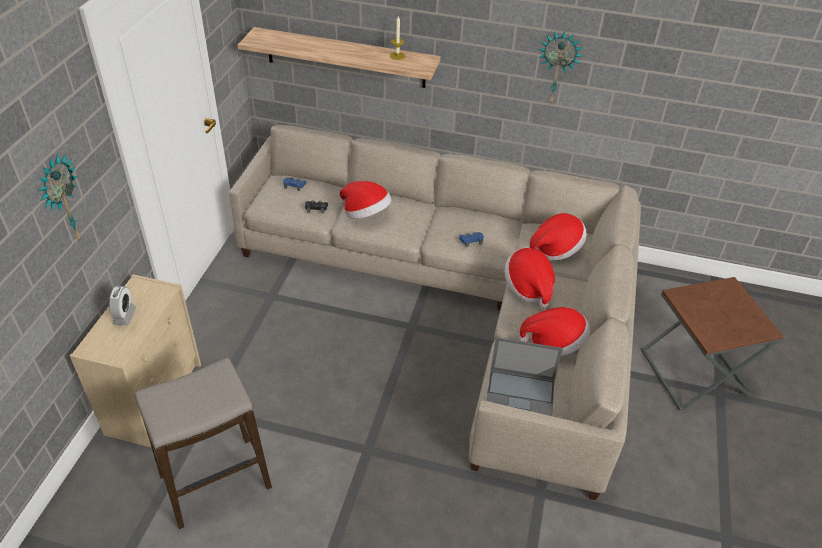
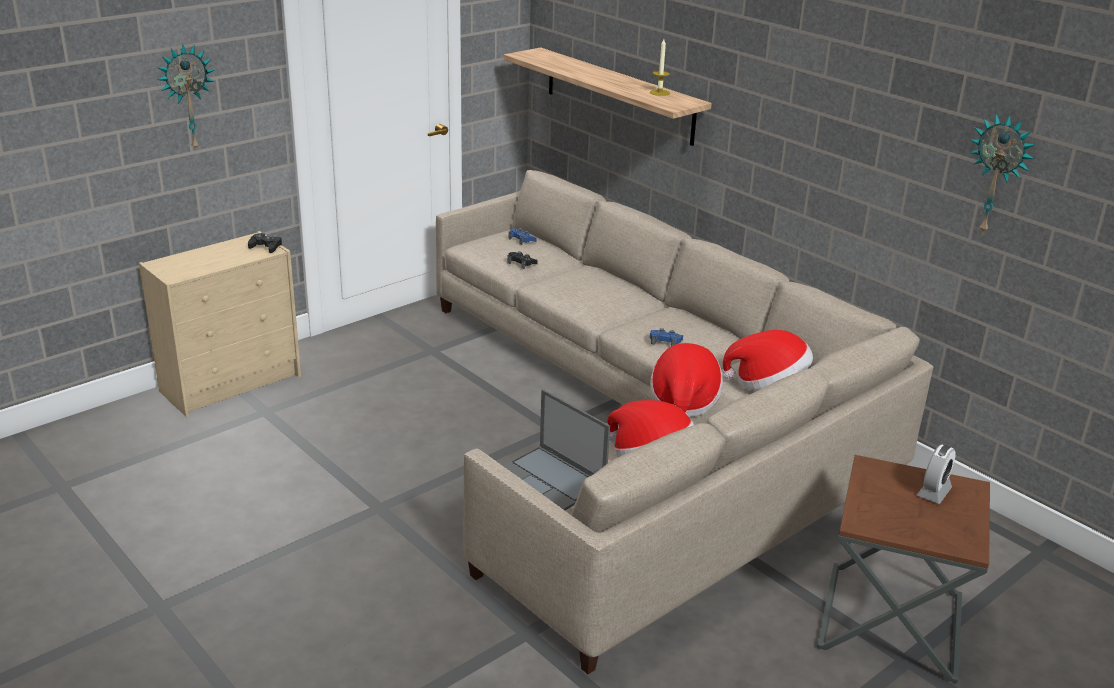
camera: 35 degrees right, 15 degrees down
(124, 316) = (215, 254): alarm clock -> alarm clock (934, 492)
(158, 289) = (266, 247): none -> black game controller
(215, 482) = (208, 465): stool -> none
(366, 214) = (570, 283): hat -> none
(557, 67) = (838, 133): wall clock -> wall clock (998, 174)

